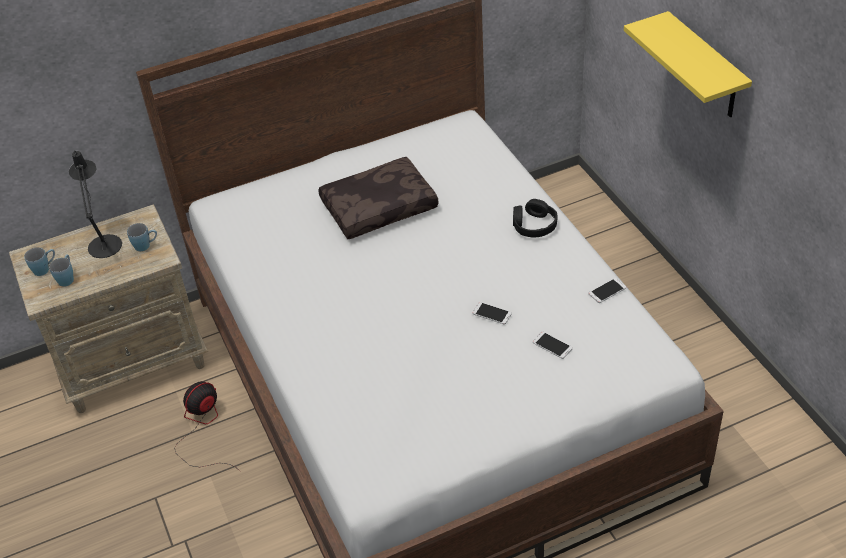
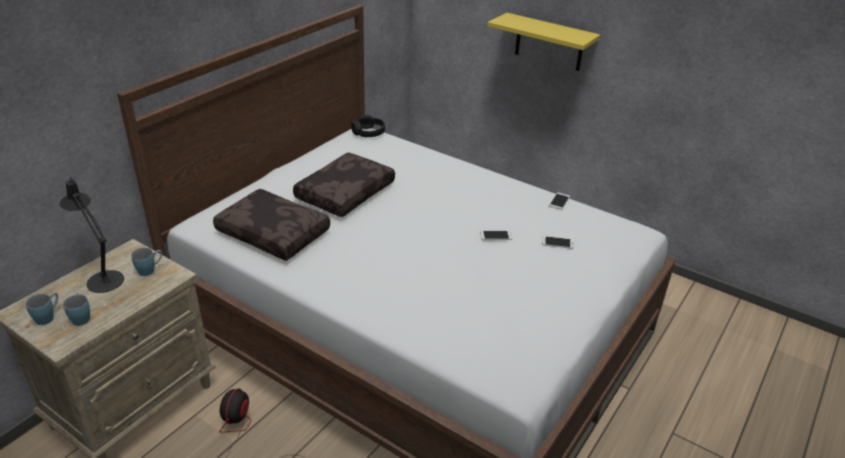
camera: 35 degrees left, 10 degrees down
(276, 238) = (275, 233): none -> brown pillow
(534, 225) = (471, 177): black headphones -> black headphones (368, 132)

